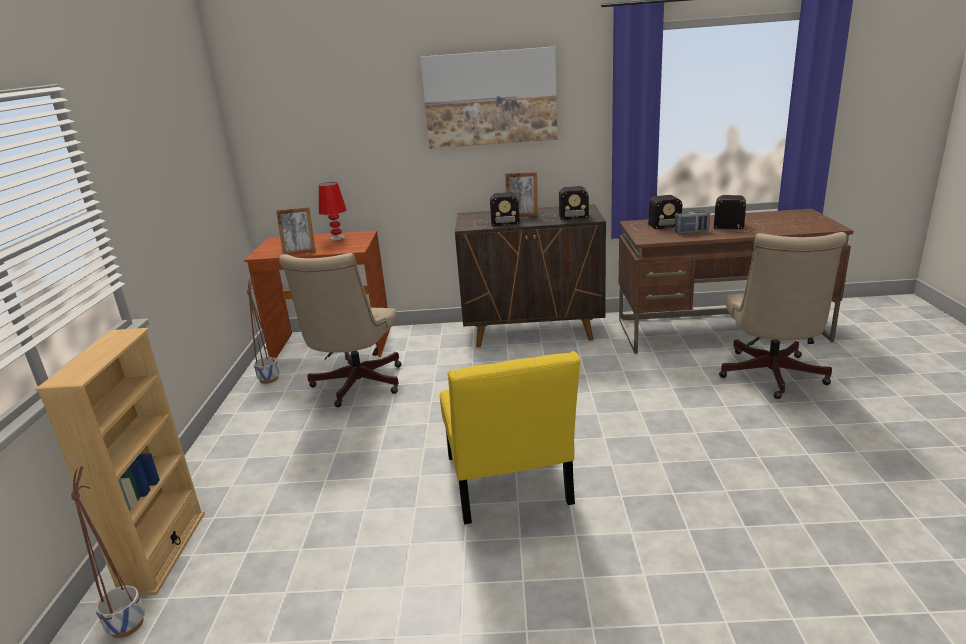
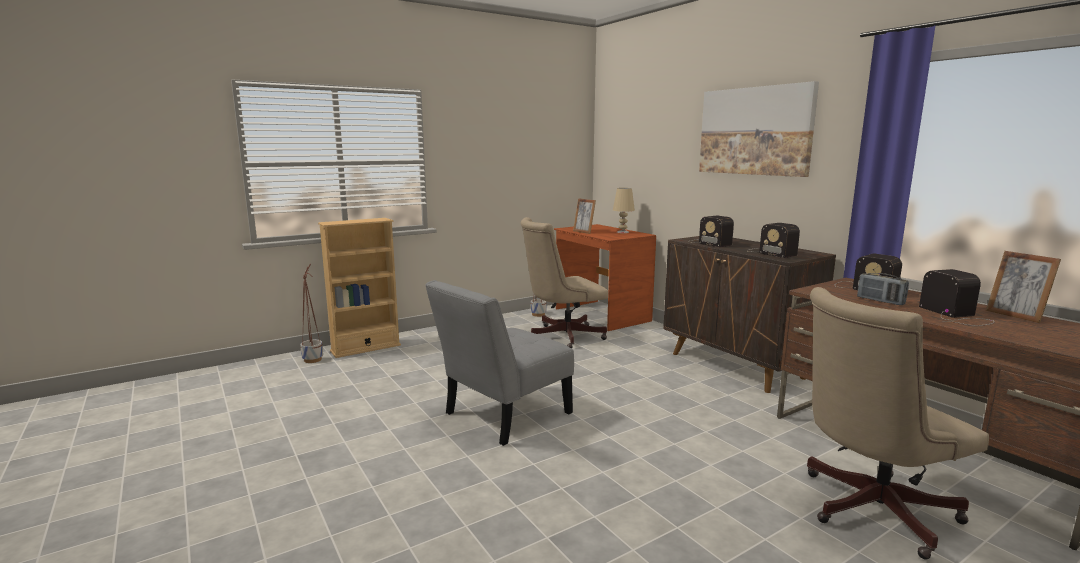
camera: 55 degrees right, 10 degrees down
(337, 238) = (622, 232): red table lamp -> beige table lamp
(508, 485) = (502, 416): yellow chair -> grey chair
(522, 215) = (744, 245): picture frame -> picture frame (1015, 316)

